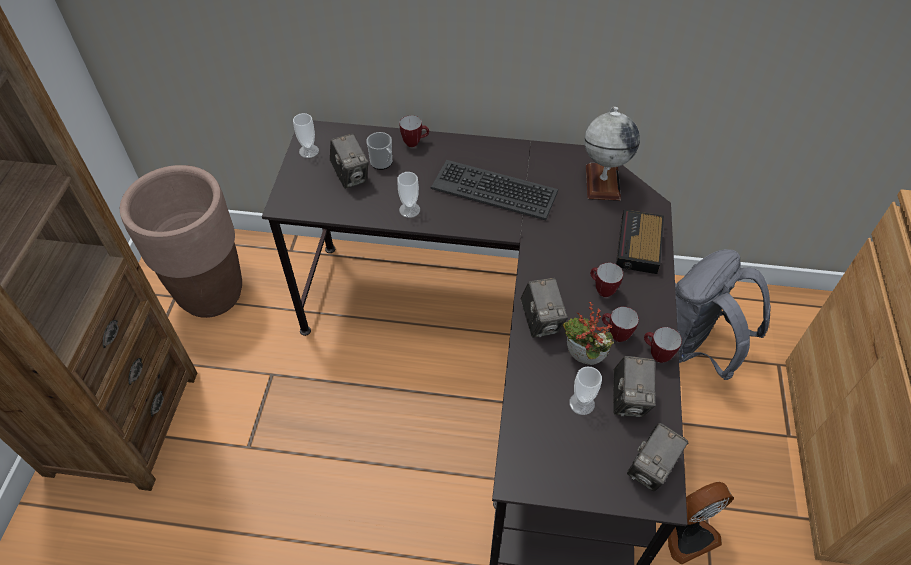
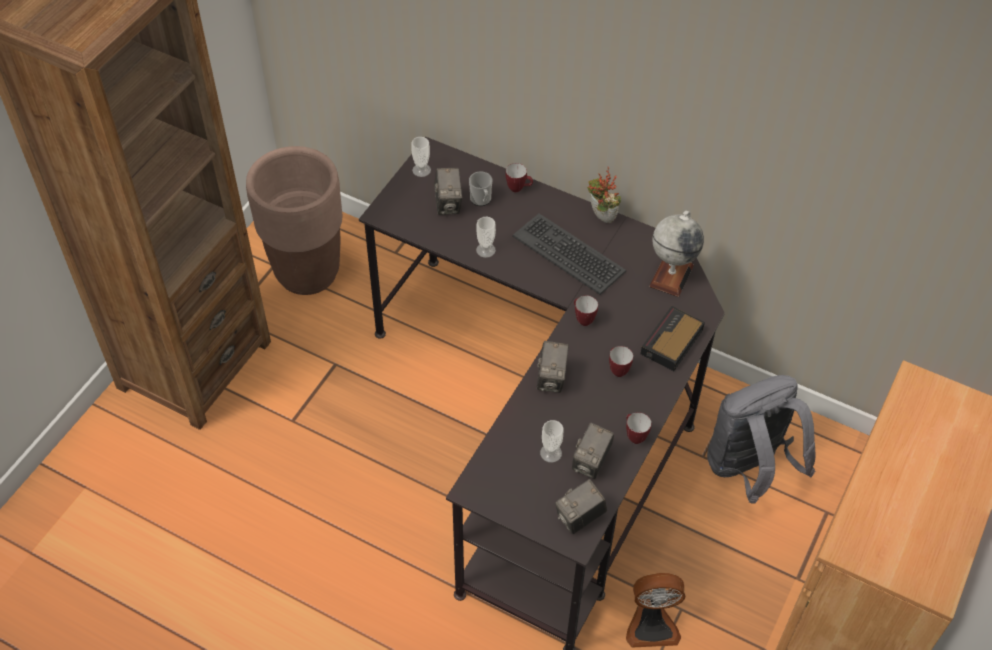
camera: 20 degrees right, 0 degrees up
(581, 361) = (568, 421): potted plant -> potted plant (600, 218)
(615, 334) = (608, 409): mug -> mug (582, 319)

